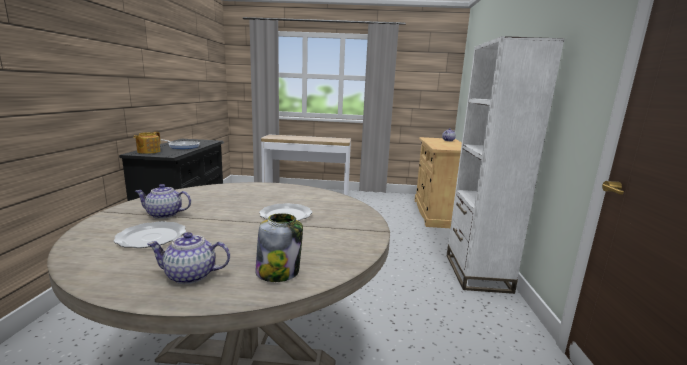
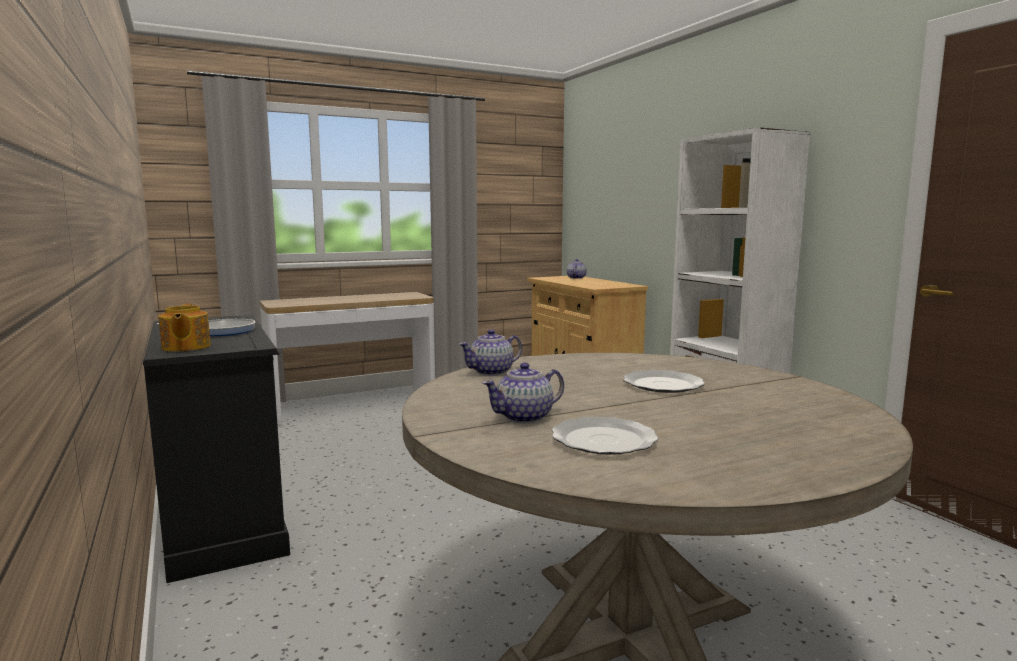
camera: 30 degrees left, 5 degrees down
(191, 276) = (777, 455): teapot -> teapot (492, 372)
(279, 272) = (832, 429): jar -> none

